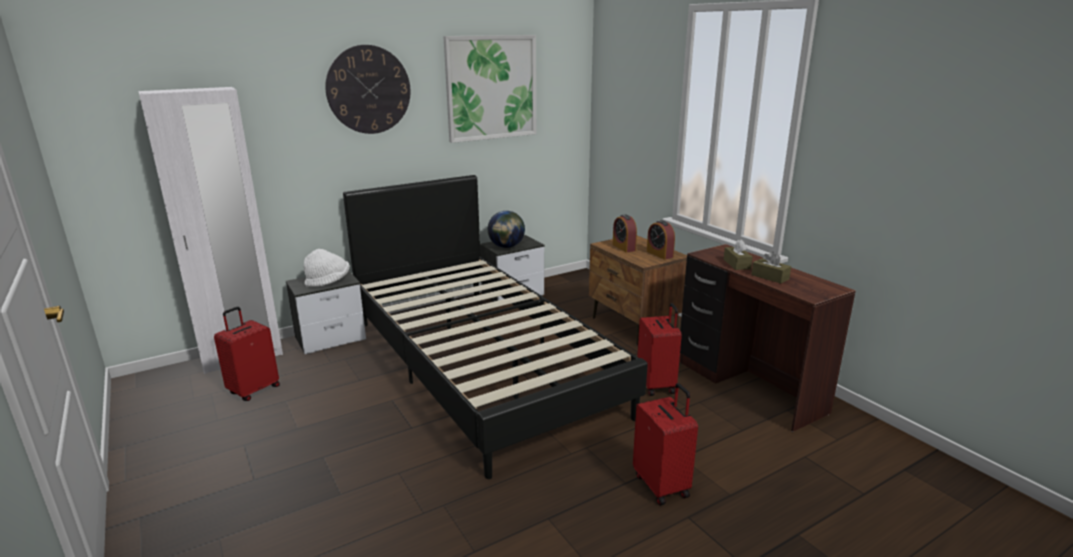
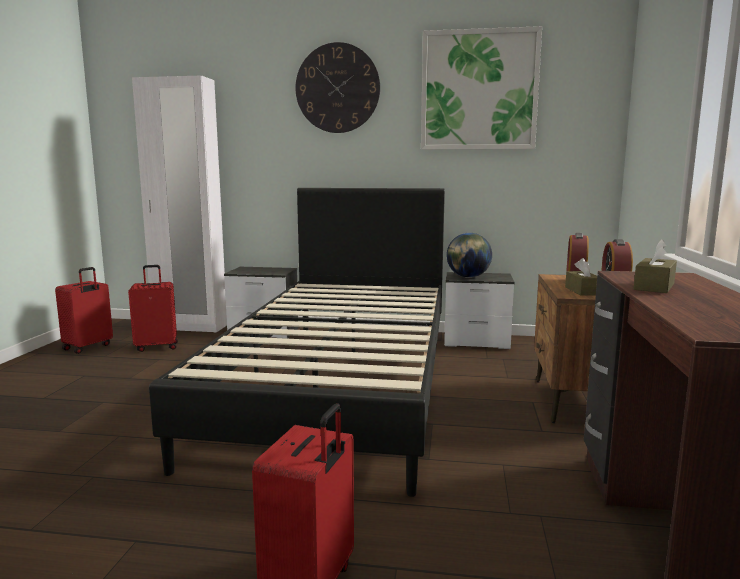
camera: 40 degrees right, 10 degrees down
(328, 282) = (264, 271): white hat -> none
(657, 385) = (508, 471): red suitcase -> red suitcase (88, 347)
(770, 277) = (682, 303): brown tissue box -> brown tissue box (582, 291)

